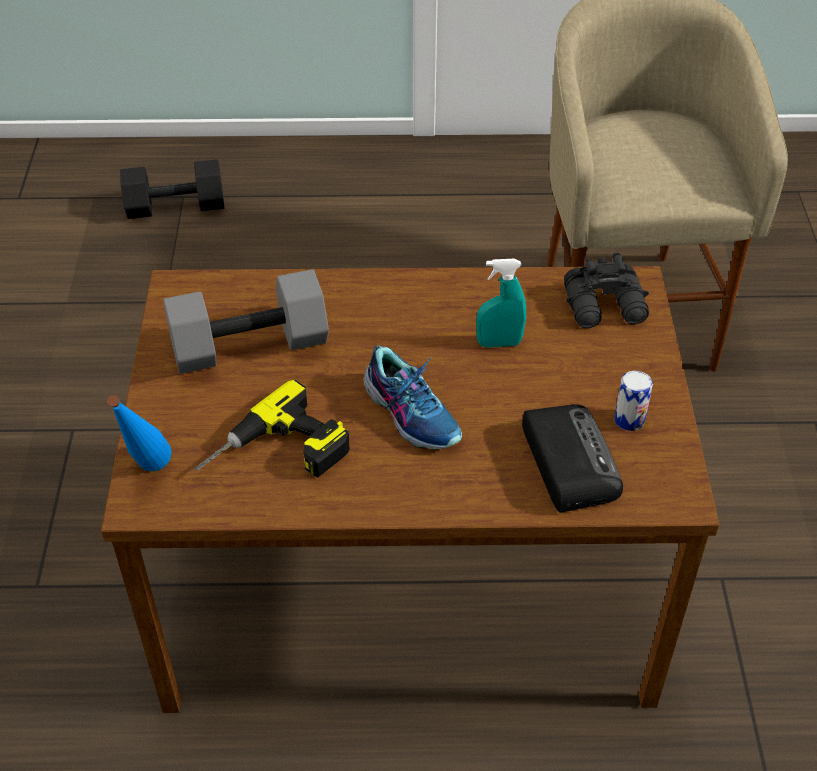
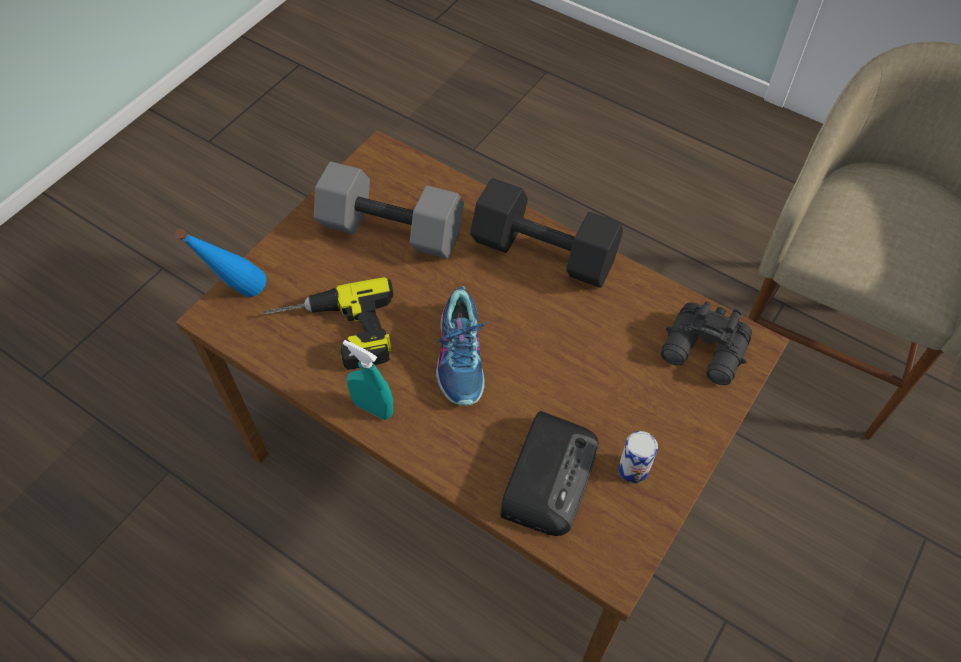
camera: 35 degrees right, 10 degrees up
(176, 205) = (537, 76): black dumbbell -> black dumbbell (546, 251)
(499, 343) = (583, 335): turquoise spray bottle -> turquoise spray bottle (373, 408)

